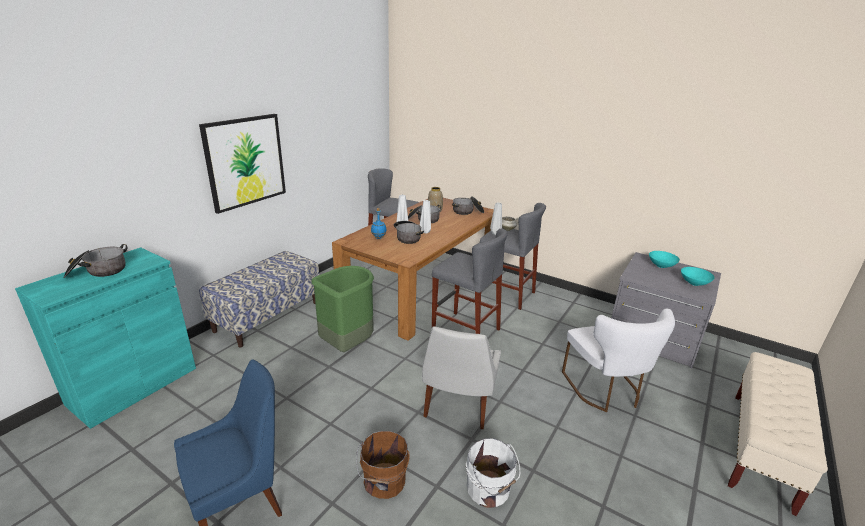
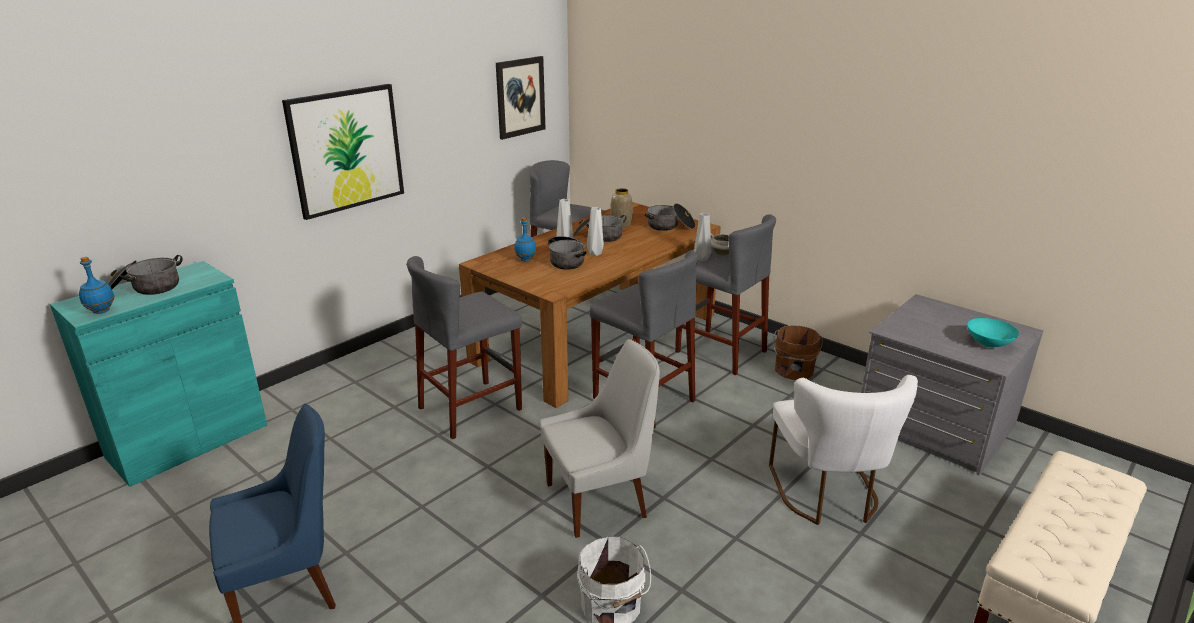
camera: 10 degrees right, 0 degrees up
(63, 292) = (101, 311): none -> blue bottle
(268, 316) = (373, 364): bench -> none
(347, 345) = (470, 408): green trash can -> grey stool
(360, 125) = (520, 97): none -> picture
(384, 482) = (473, 583): brown bucket -> brown bucket (793, 371)
(457, 406) = (600, 499): white chair -> white chair turned 135 degrees counterclockwise
(660, 266) = (946, 316): turquoise bowl -> none

